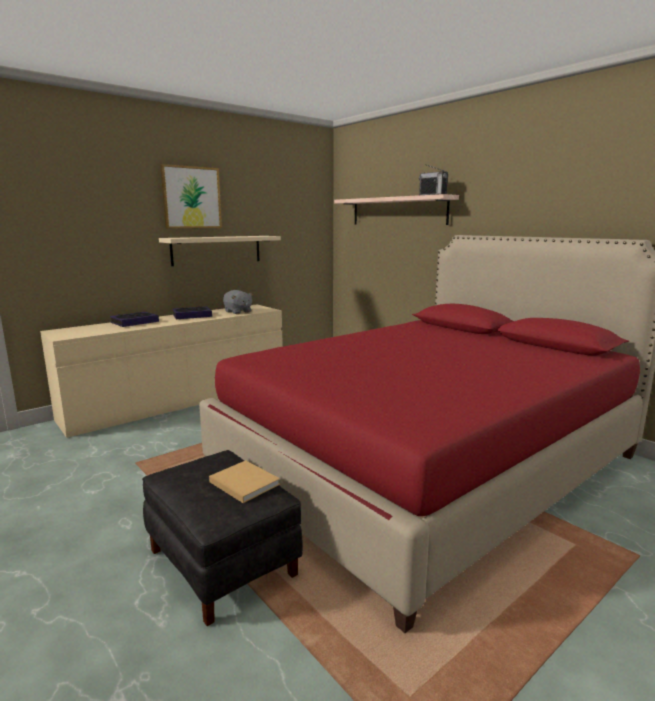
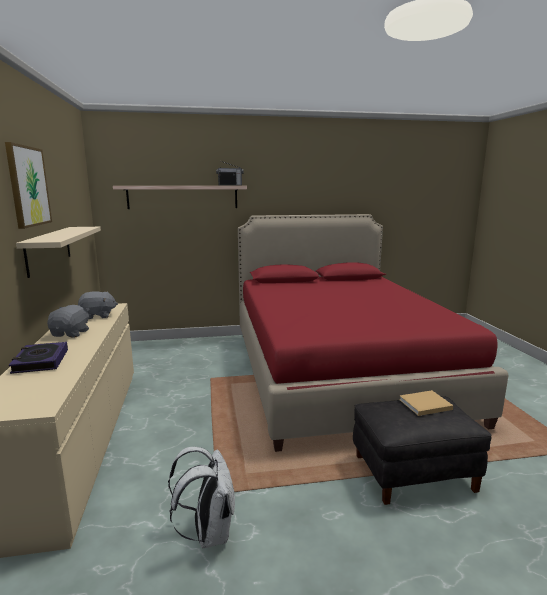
camera: 60 degrees left, 0 degrees up
(89, 474) = (208, 532): none -> white backpack
(192, 316) = (71, 333): book -> grey plush toy

